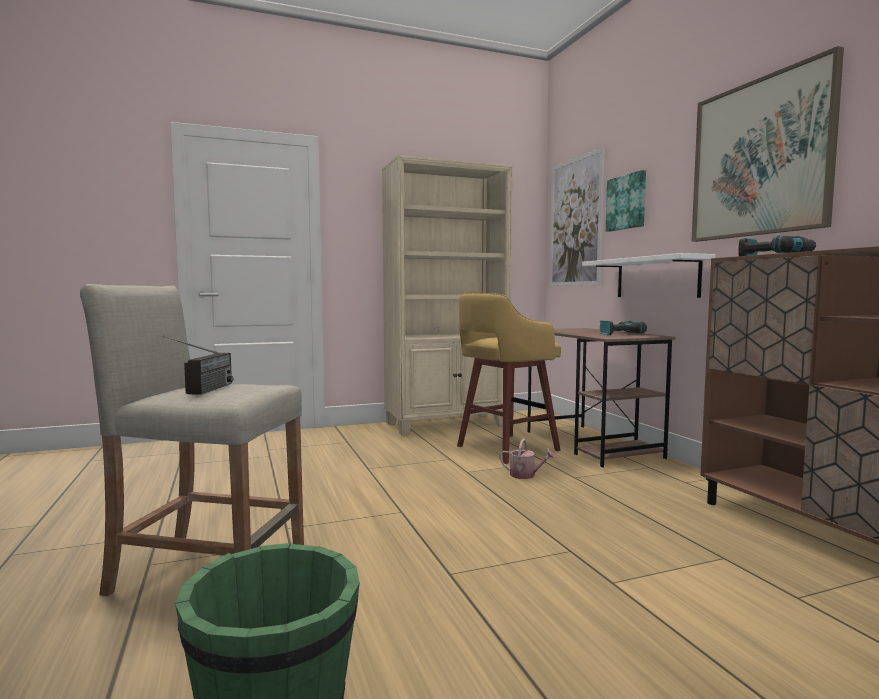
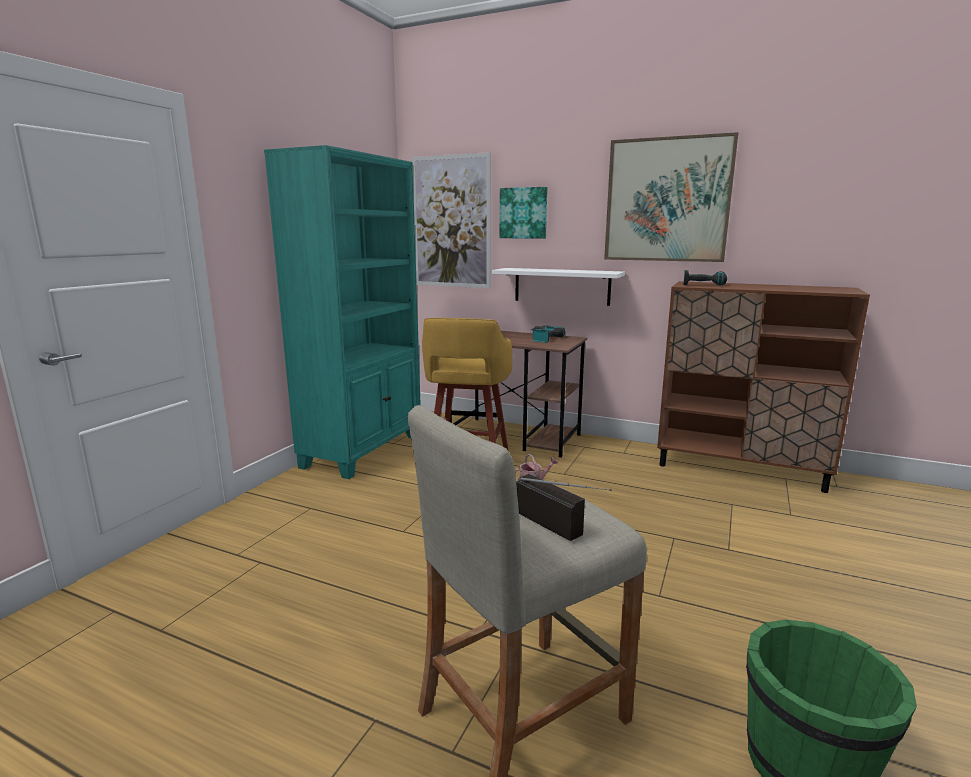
camera: 45 degrees left, 10 degrees up
(447, 424) = (364, 450): beige bookcase -> turquoise bookcase

